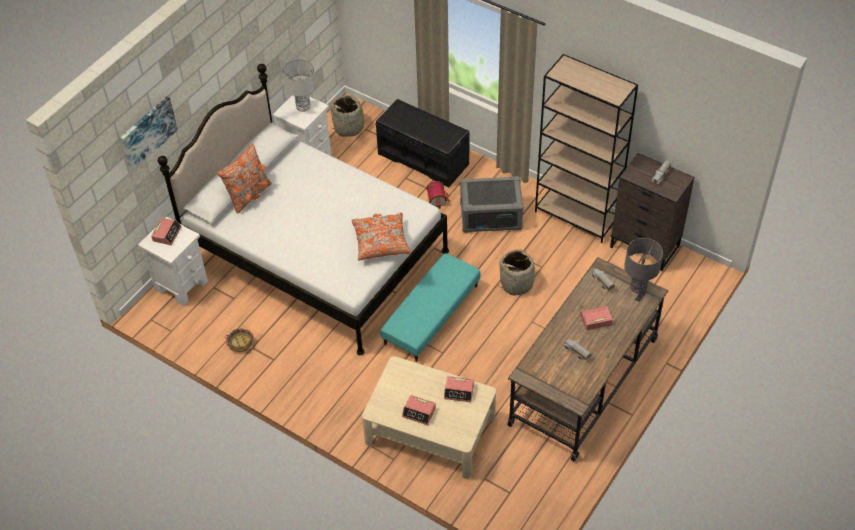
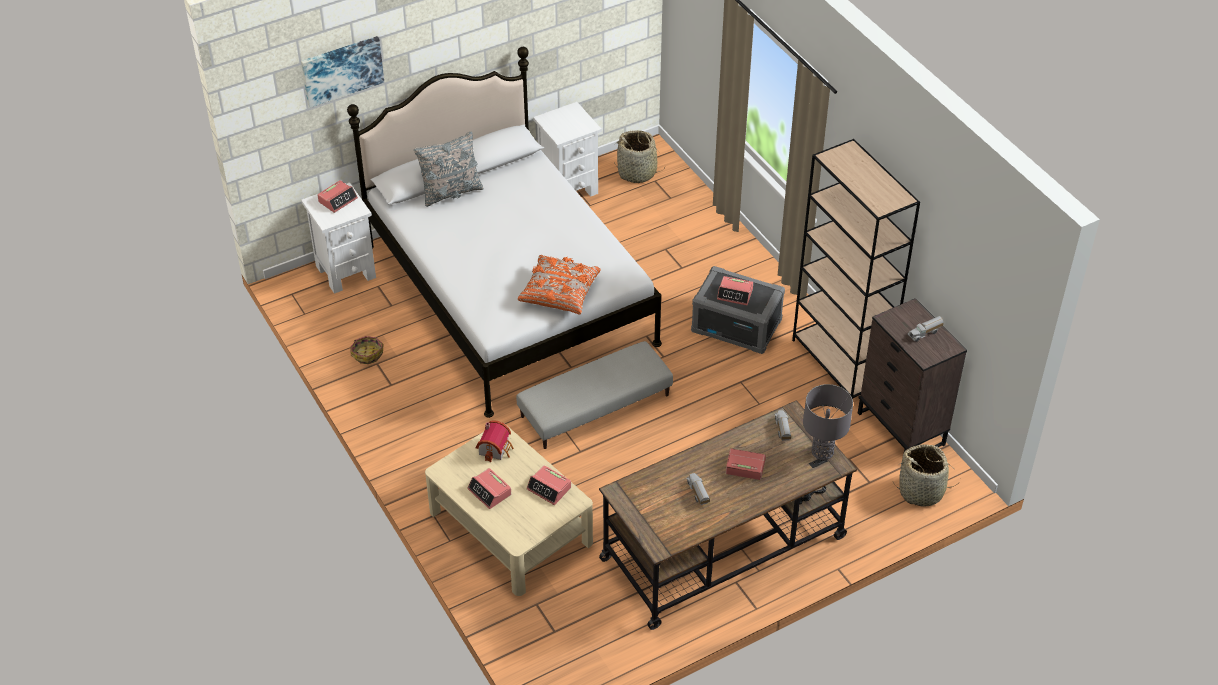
camera: 25 degrees right, 5 degrees down
(249, 195) = (451, 193): orange pillow -> grey pillow
(303, 106) = (572, 120): white table lamp -> none
(423, 158) = (700, 235): black bench -> none
(431, 314) = (595, 405): turquoise ottoman -> grey ottoman
(438, 199) = (686, 285): toy house -> toy house (496, 448)
(489, 194) = (735, 294): none -> alarm clock
(517, 283) = (717, 410): basket -> basket (921, 491)

